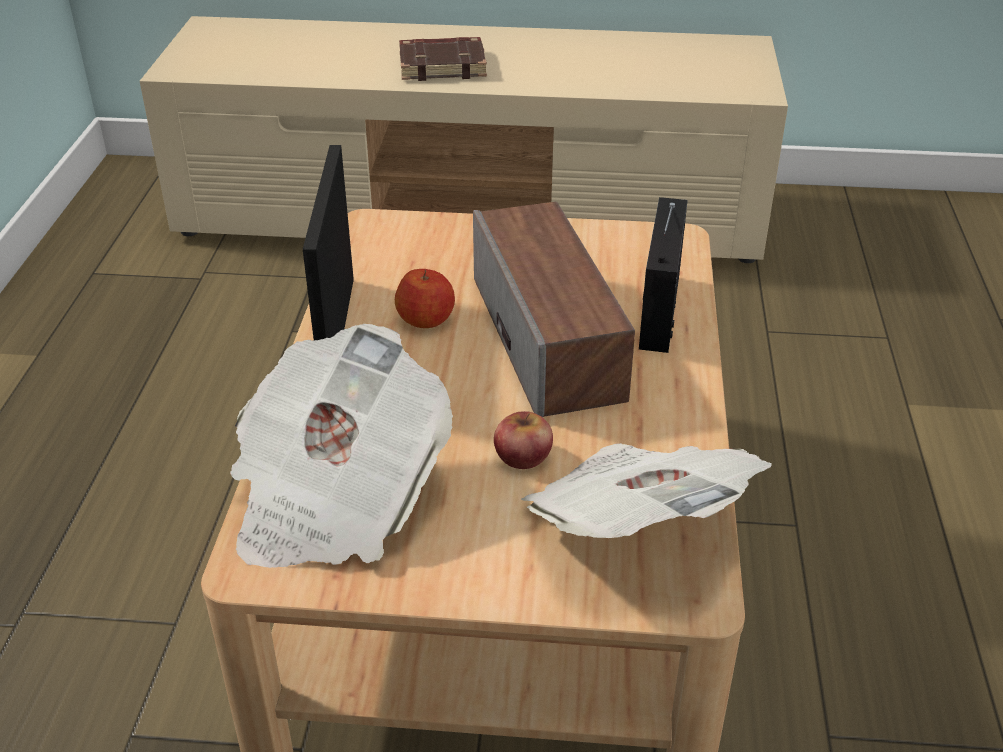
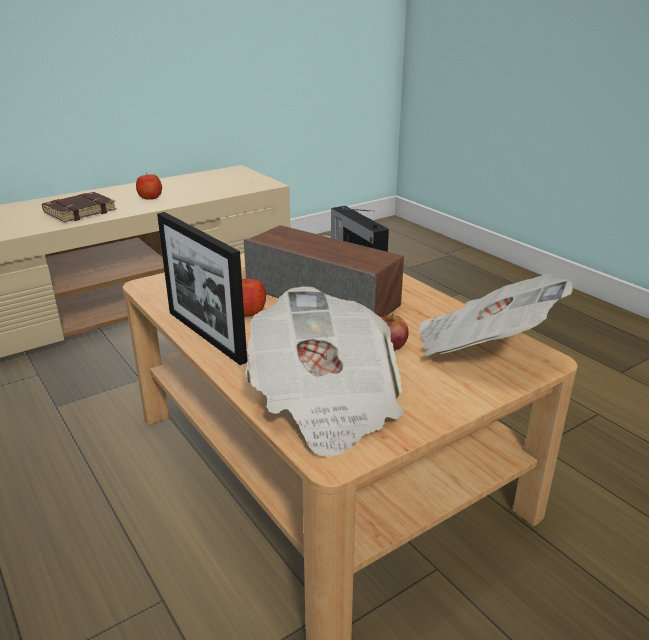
camera: 40 degrees left, 10 degrees down
(556, 67) = (150, 197): none -> apple

